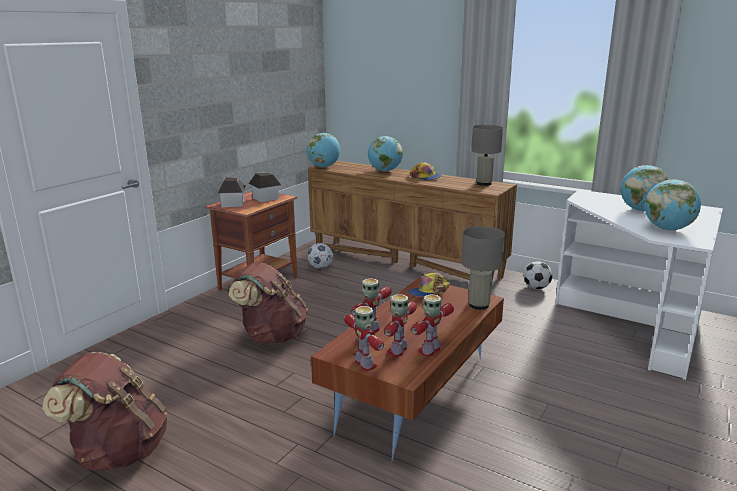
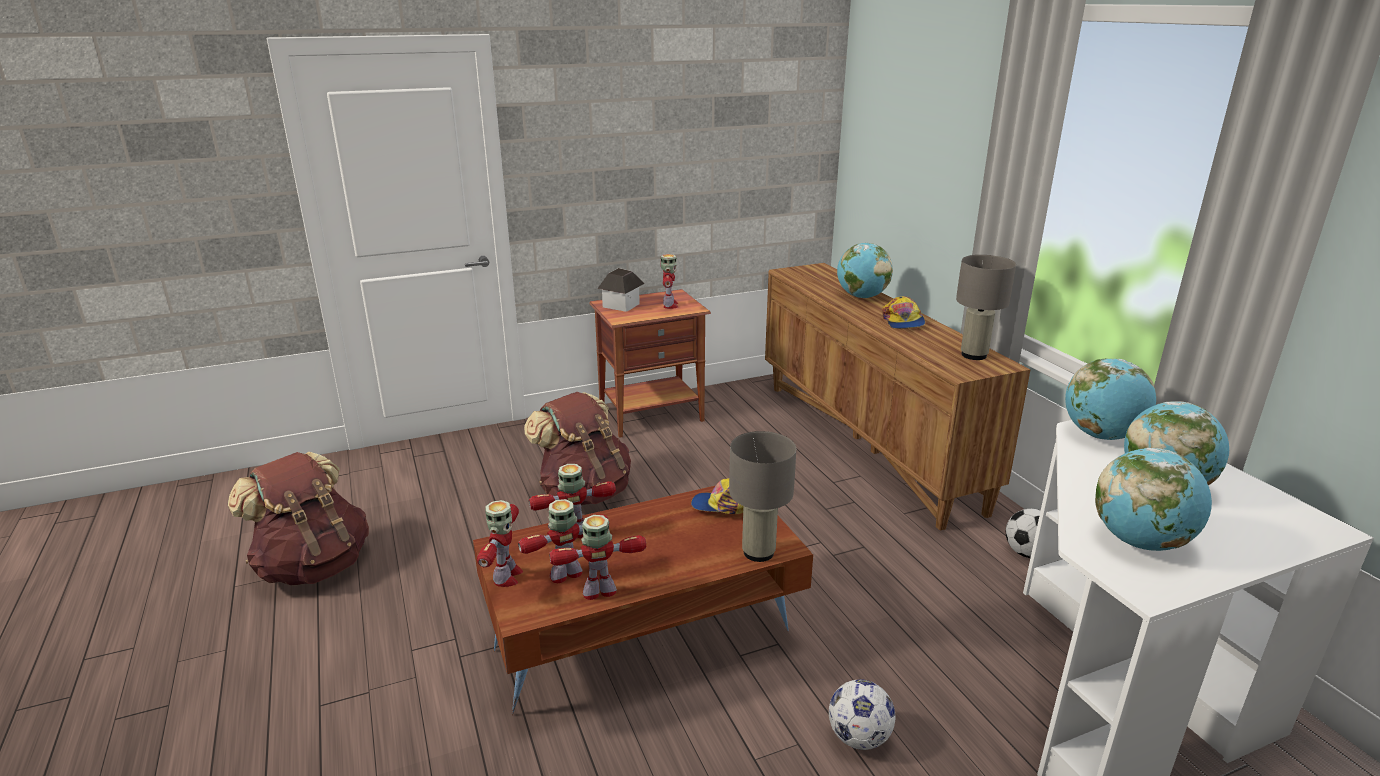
camera: 35 degrees right, 5 degrees up
(266, 198) = (669, 305): toy house -> toy robot
(320, 267) = (748, 415): football -> football (858, 738)
(324, 167) = (792, 272): globe -> globe (1101, 436)

